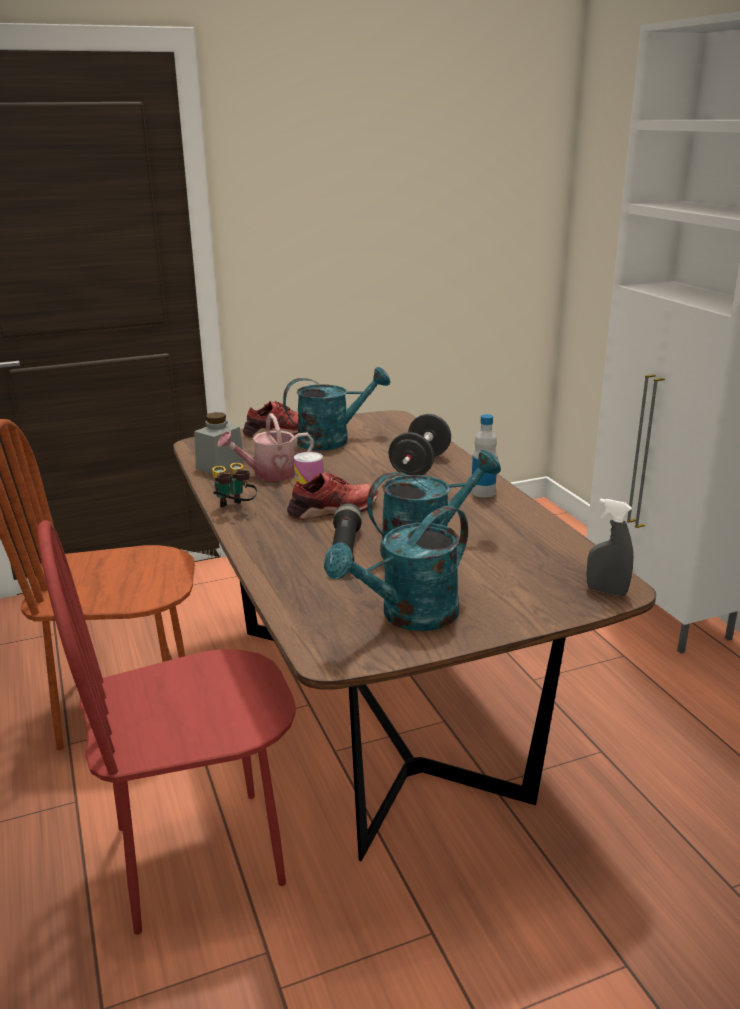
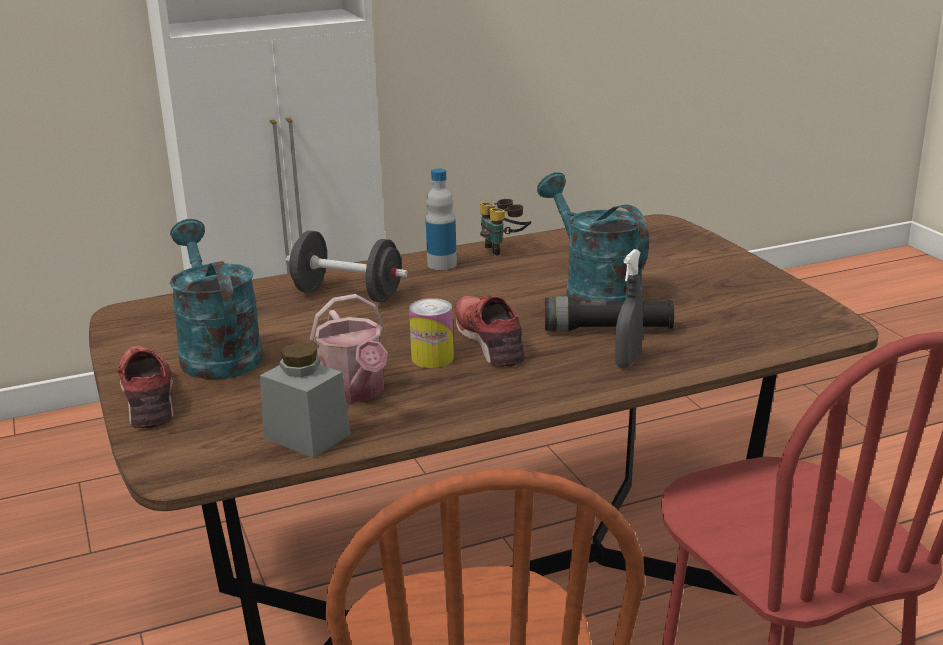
camera: 90 degrees left, 0 degrees up
(234, 509) = (491, 406): binoculars -> binoculars (504, 249)
(408, 616) = (745, 298): turquoise watering can -> none
(606, 591) = (665, 228): grey spray bottle -> grey spray bottle (628, 360)

